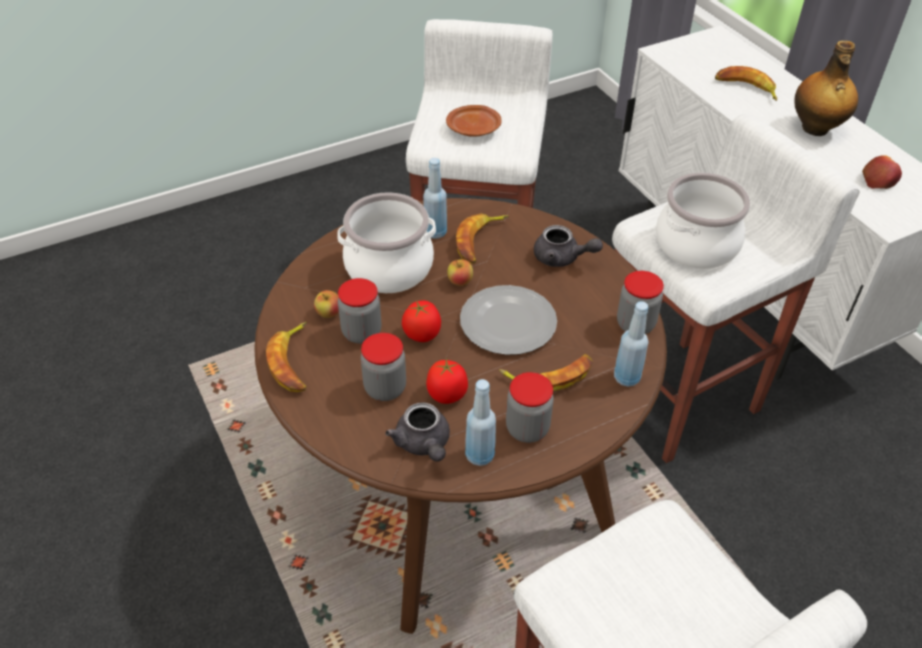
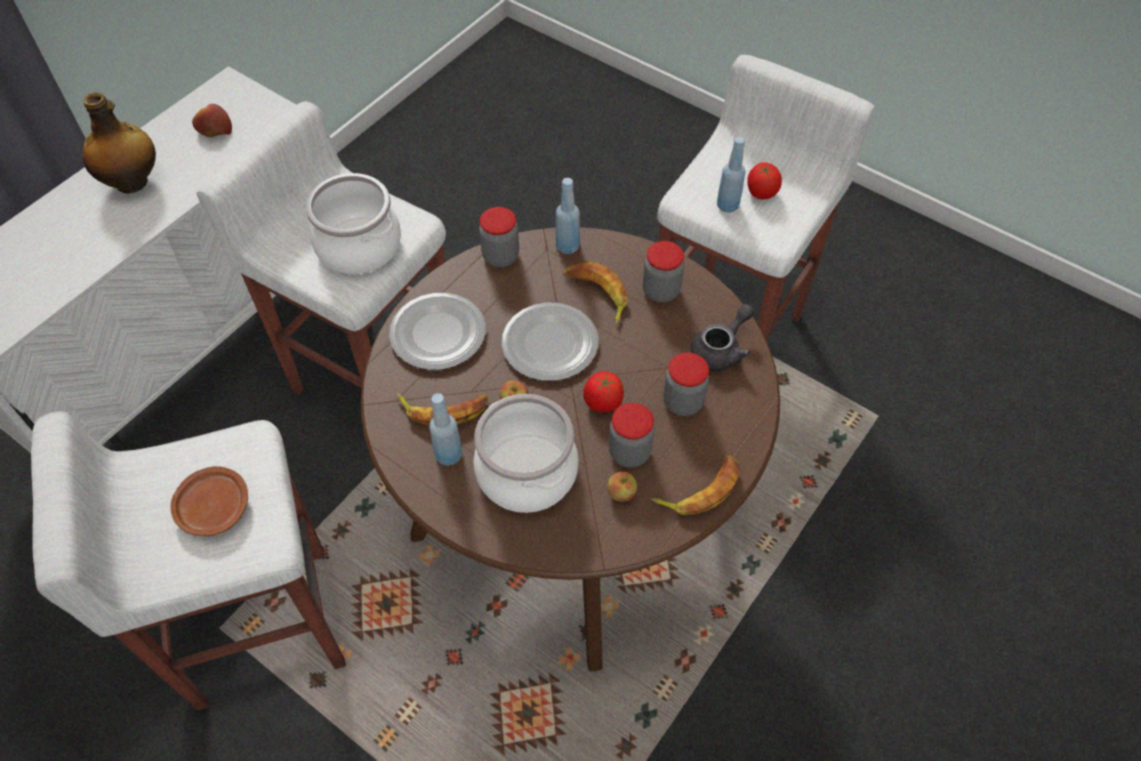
camera: 115 degrees left, 10 degrees up
(447, 395) = (661, 355): tomato -> tomato (761, 193)
(480, 455) = (706, 310): blue bottle -> blue bottle (727, 205)
(562, 258) = (437, 333): grey teapot -> plate
(746, 88) = (58, 250): banana -> none

